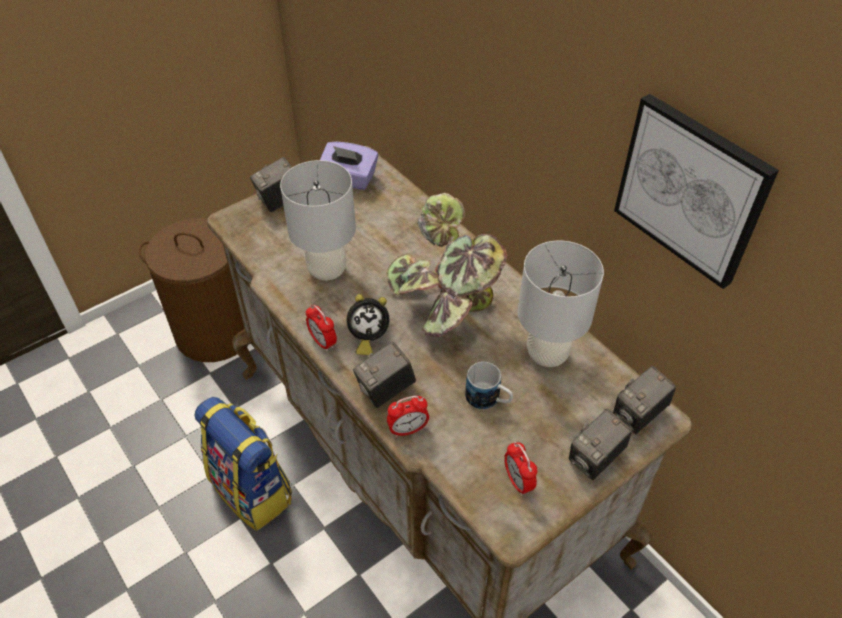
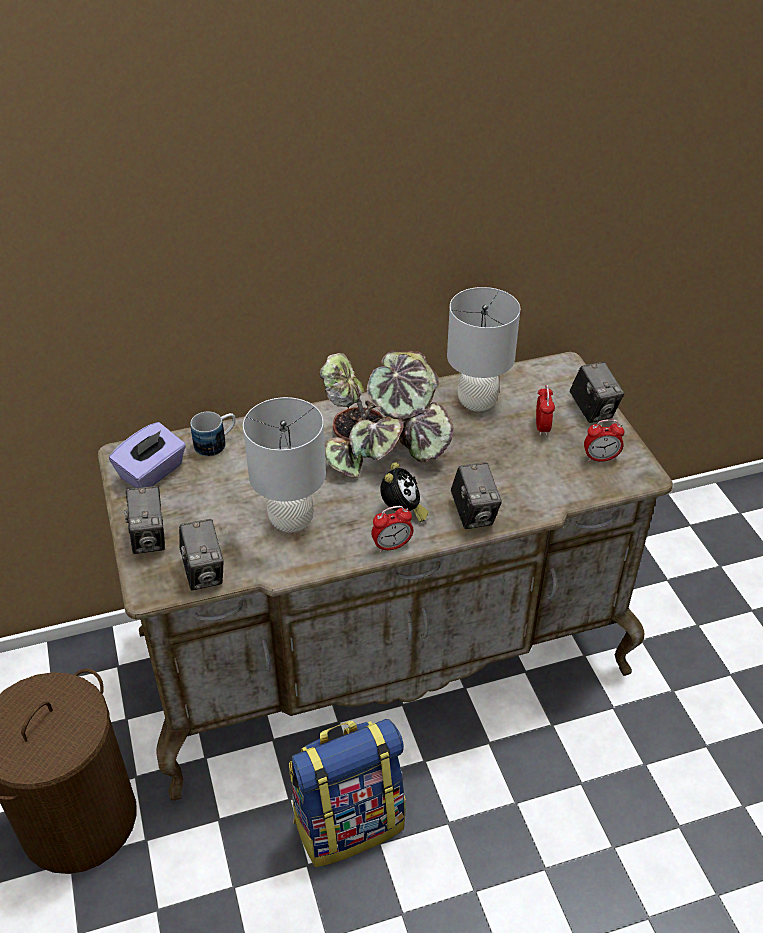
camera: 70 degrees left, 5 degrees down
(408, 430) = (524, 510): alarm clock -> alarm clock (542, 427)
(489, 400) = (511, 451): mug -> mug (216, 443)
(638, 415) = (559, 374): camera -> camera (204, 573)
(691, 190) = (512, 184): picture -> none

